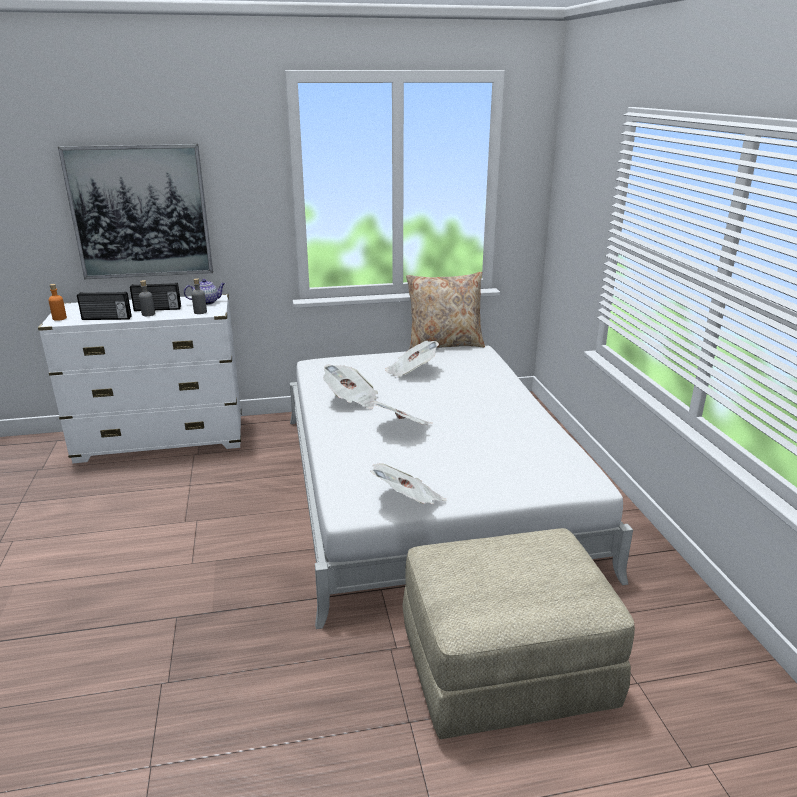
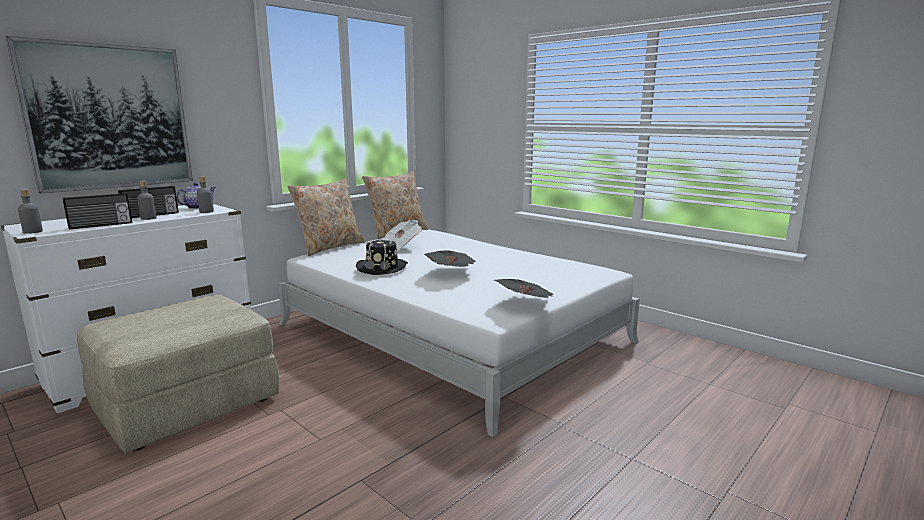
camera: 35 degrees left, 10 degrees down
(59, 318) = (33, 232): orange bottle -> grey bottle
(351, 353) = (330, 247): none -> beige pillow
(352, 400) = (382, 267): newspaper -> black hat
(506, 667) = (639, 405): beige ottoman -> beige ottoman (188, 403)

